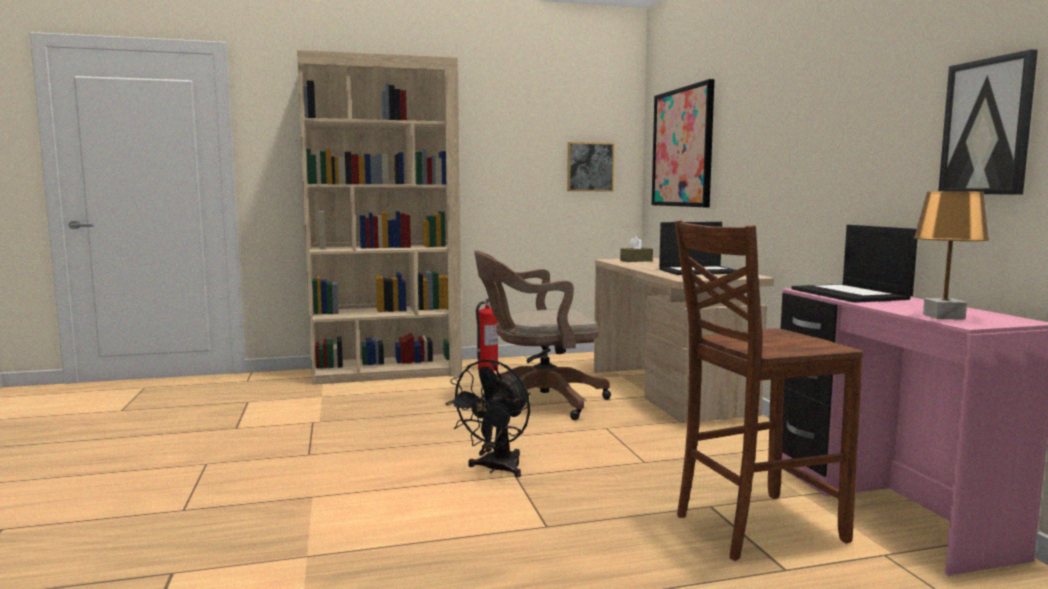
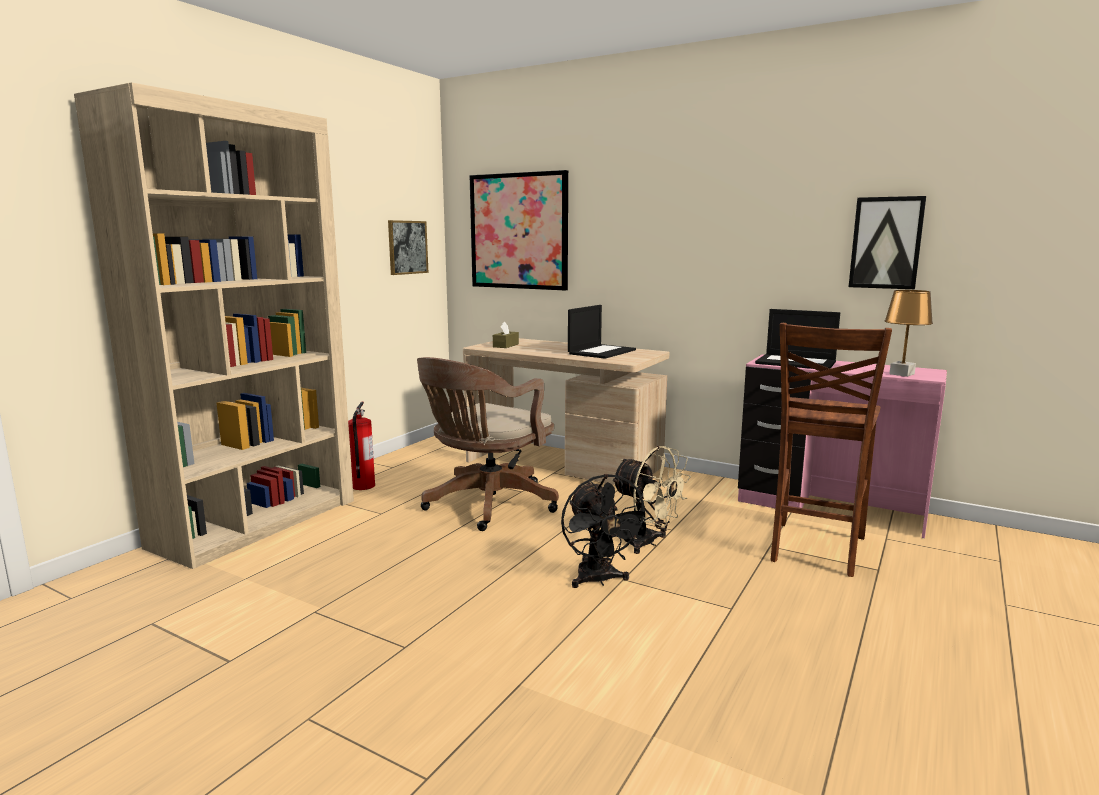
camera: 45 degrees left, 5 degrees up
(596, 462) = (646, 543): none -> beige fan

